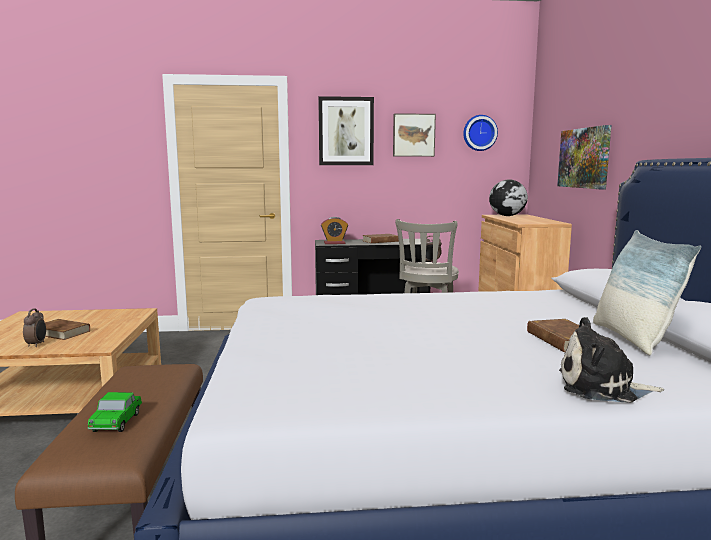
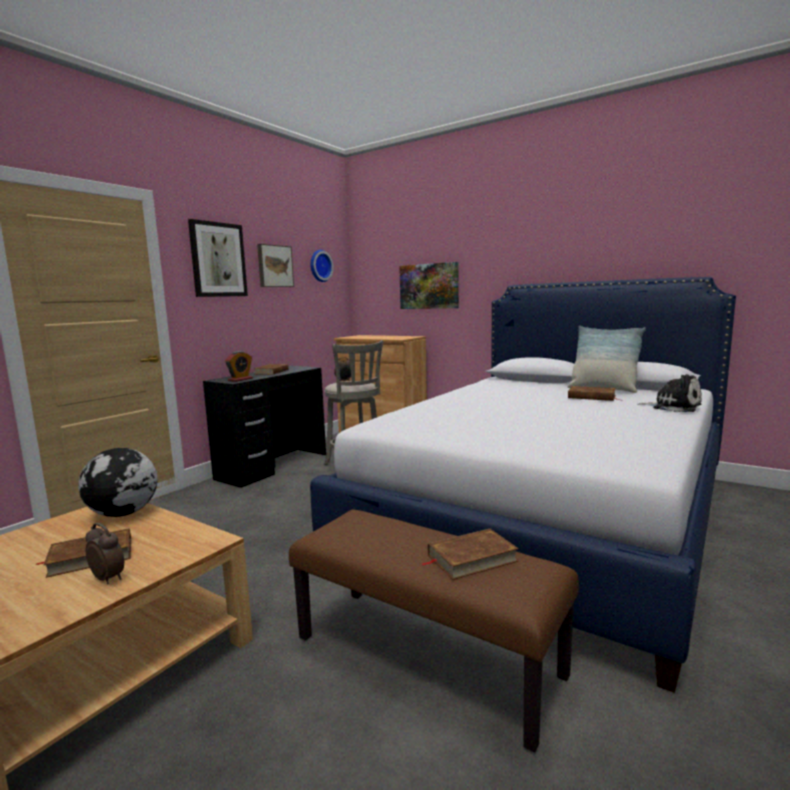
camera: 50 degrees left, 0 degrees up
(116, 422) = (471, 558): toy car -> brown book
(507, 216) = (358, 337): globe -> globe (123, 514)
(602, 387) = (673, 407): plush toy -> plush toy turned 105 degrees counterclockwise

